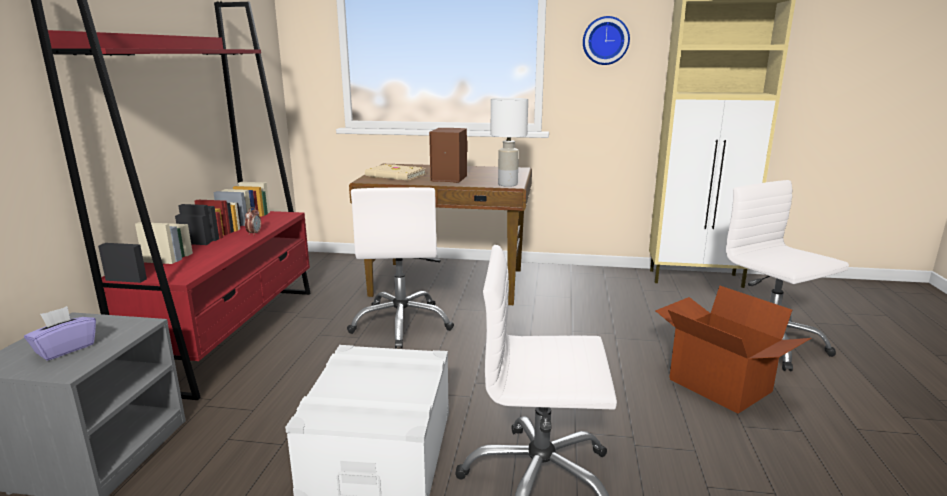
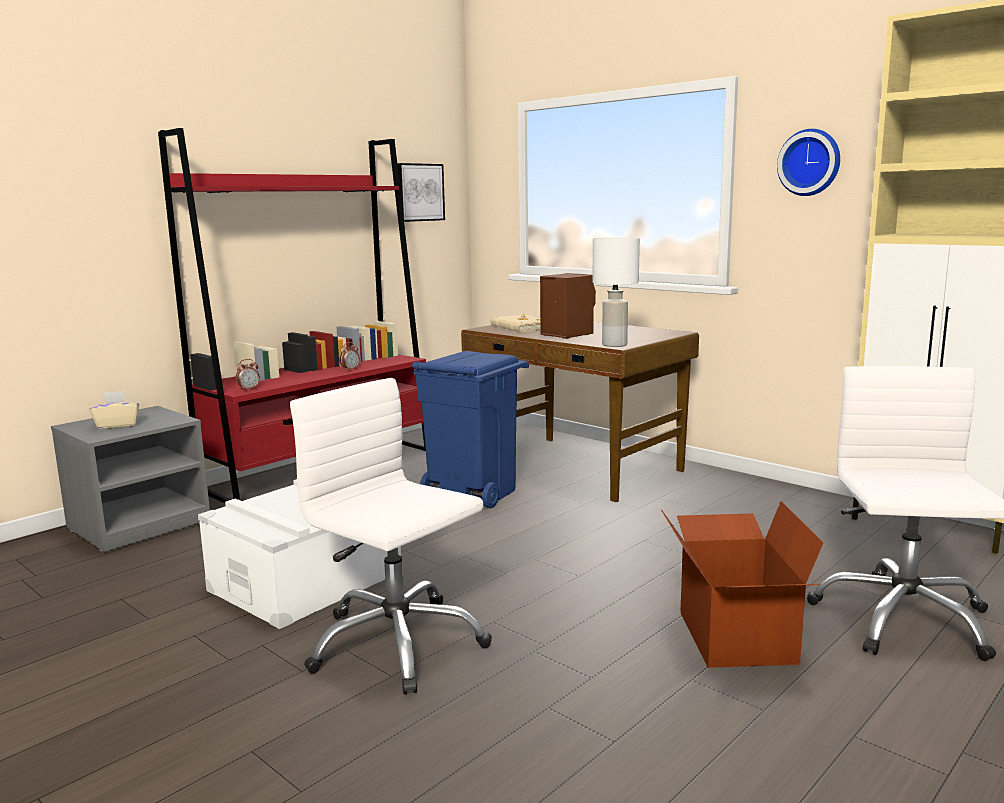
camera: 35 degrees right, 5 degrees down
(65, 349) = (117, 425): purple tissue box -> beige tissue box
(187, 273) = (249, 389): none -> alarm clock
(251, 55) = (419, 192): none -> picture
(402, 324) = (473, 493): white office chair -> blue trash can

